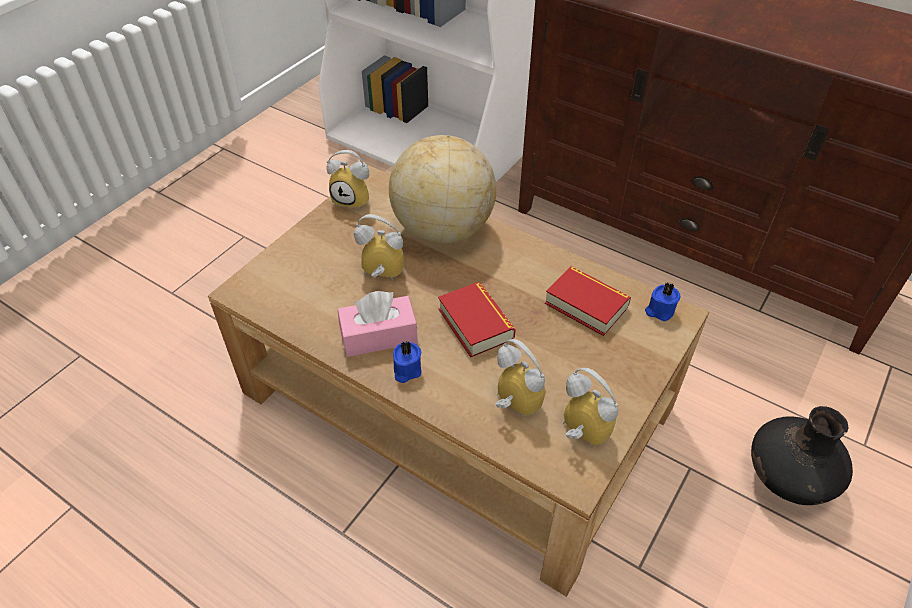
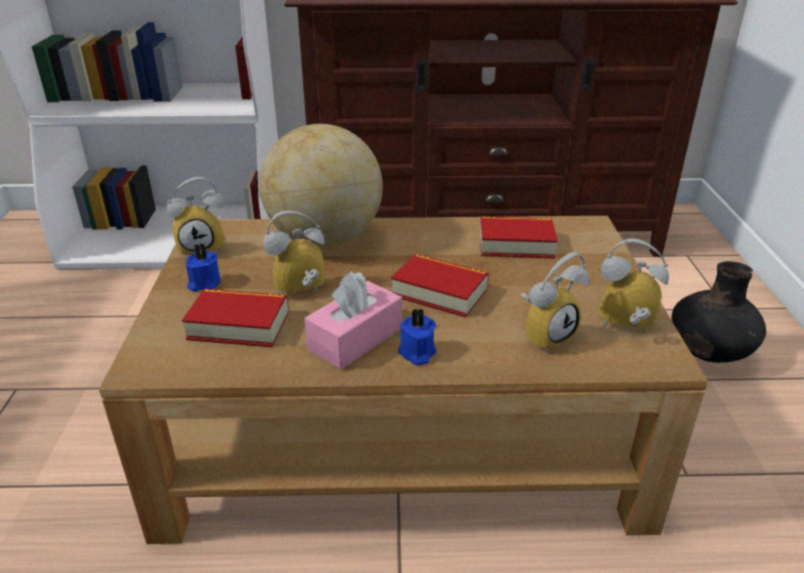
camera: 35 degrees left, 15 degrees down
(319, 285) = (239, 325): none -> book
(512, 405) = (546, 335): alarm clock -> alarm clock turned 135 degrees clockwise
(659, 310) = (574, 227): blue candle -> blue candle (204, 283)

